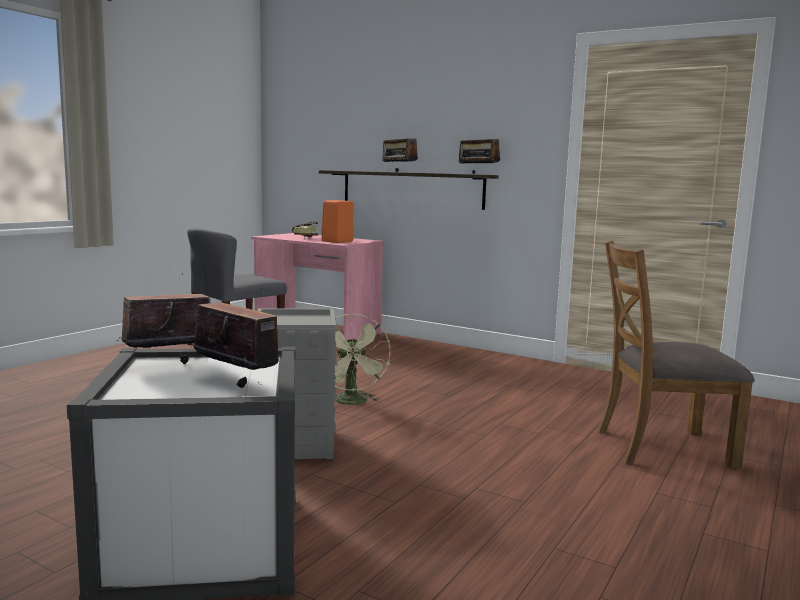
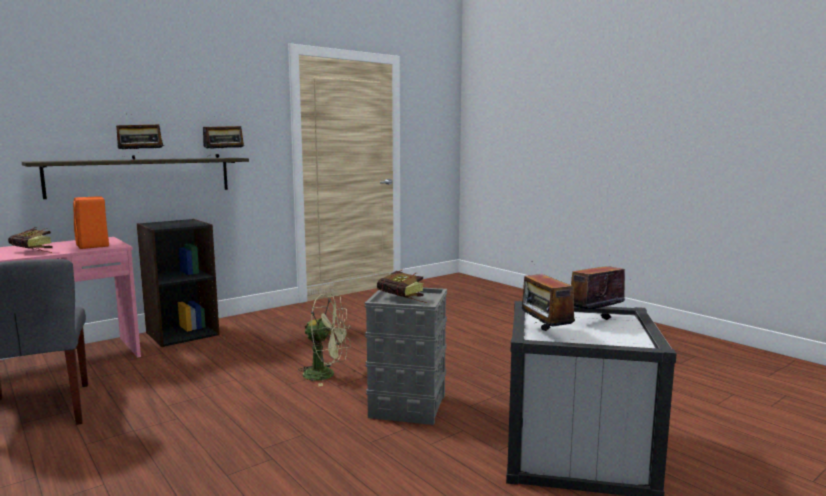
camera: 70 degrees left, 0 degrees up
(292, 320) = (404, 299): none -> book
(408, 344) = (182, 333): none -> black bookcase
(662, 447) = (471, 314): brown chair -> none

